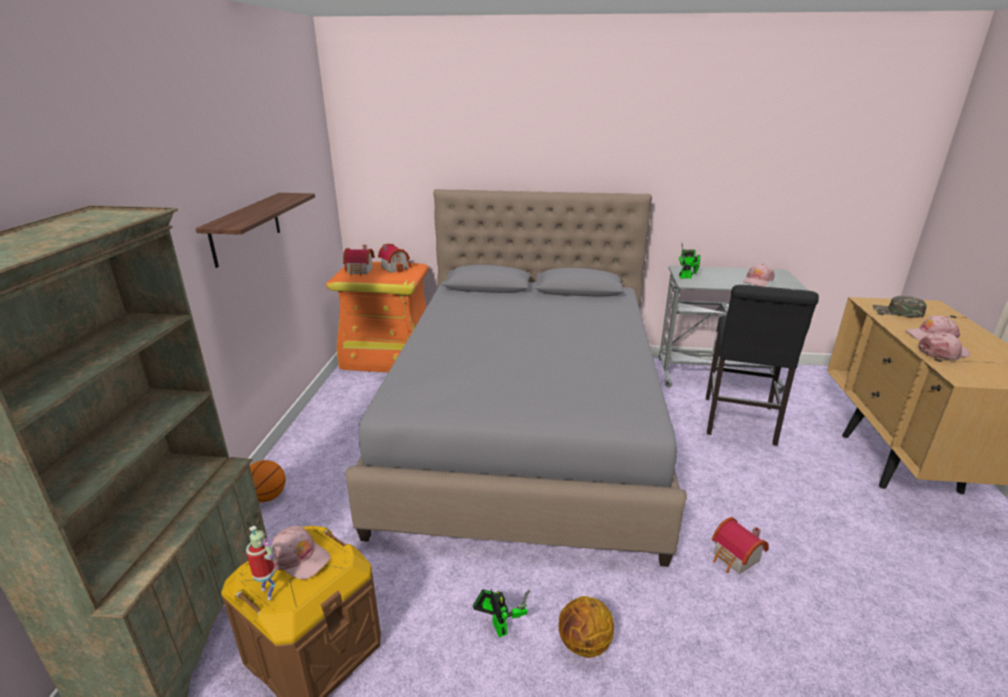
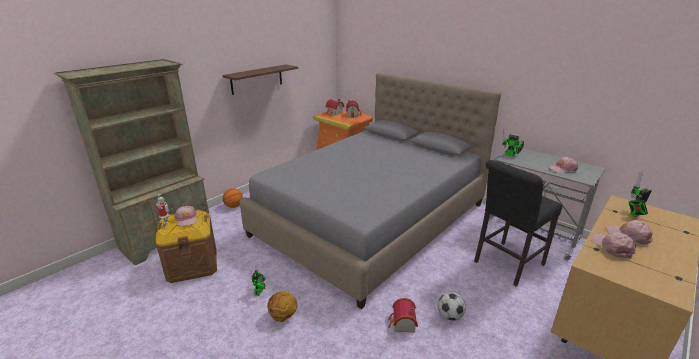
camera: 35 degrees right, 0 degrees up
(765, 517) = (450, 316): none -> football
(897, 312) = (634, 214): green cap -> toy robot
(943, 352) = (612, 247): pink cap -> pink cap turned 120 degrees counterclockwise

